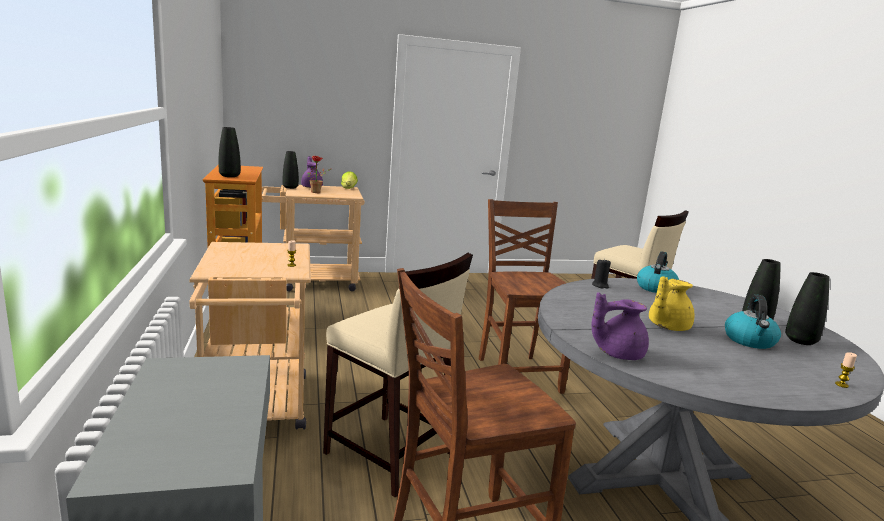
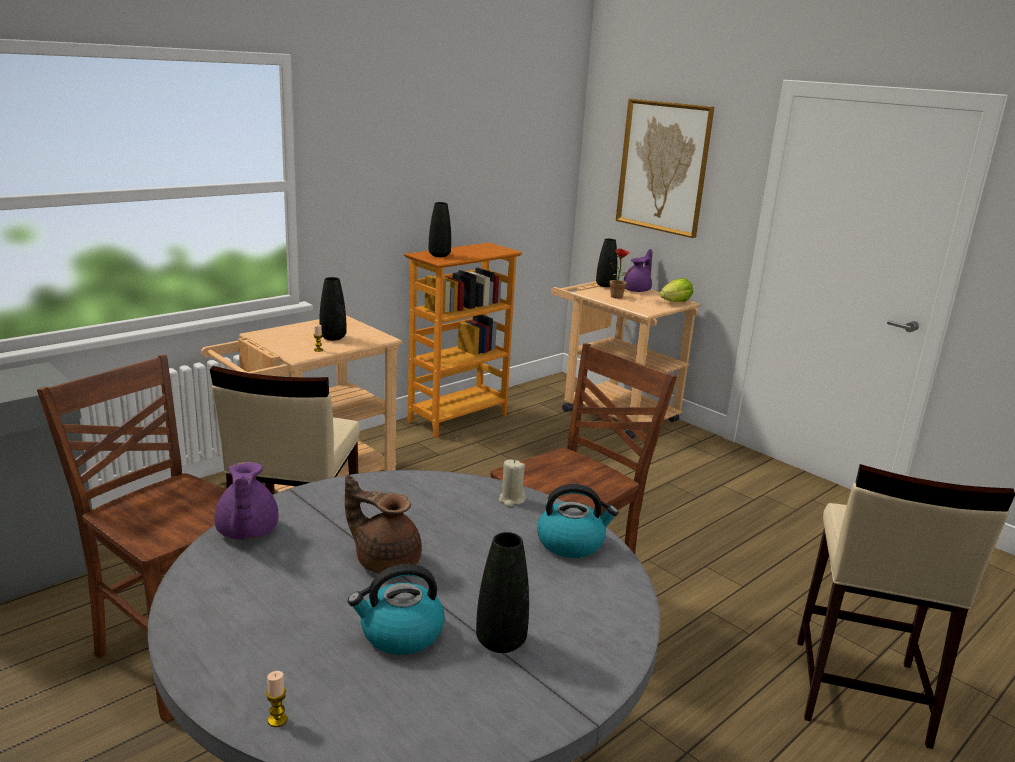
camera: 60 degrees right, 5 degrees up
(311, 94) = (663, 167): none -> picture
(600, 285) = (511, 500): black candle -> beige candle
(617, 353) = (246, 532): purple teapot -> purple teapot turned 150 degrees counterclockwise
(667, 326) = (385, 560): yellow teapot -> brown teapot
(800, 341) = (459, 690): black vase -> black vase (333, 337)

